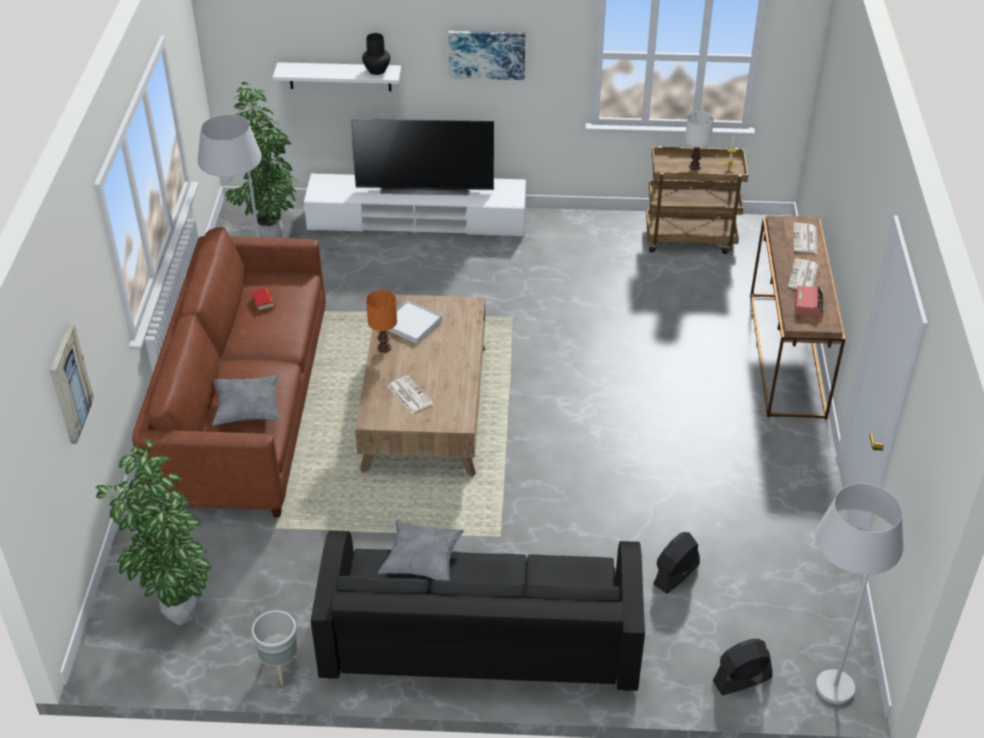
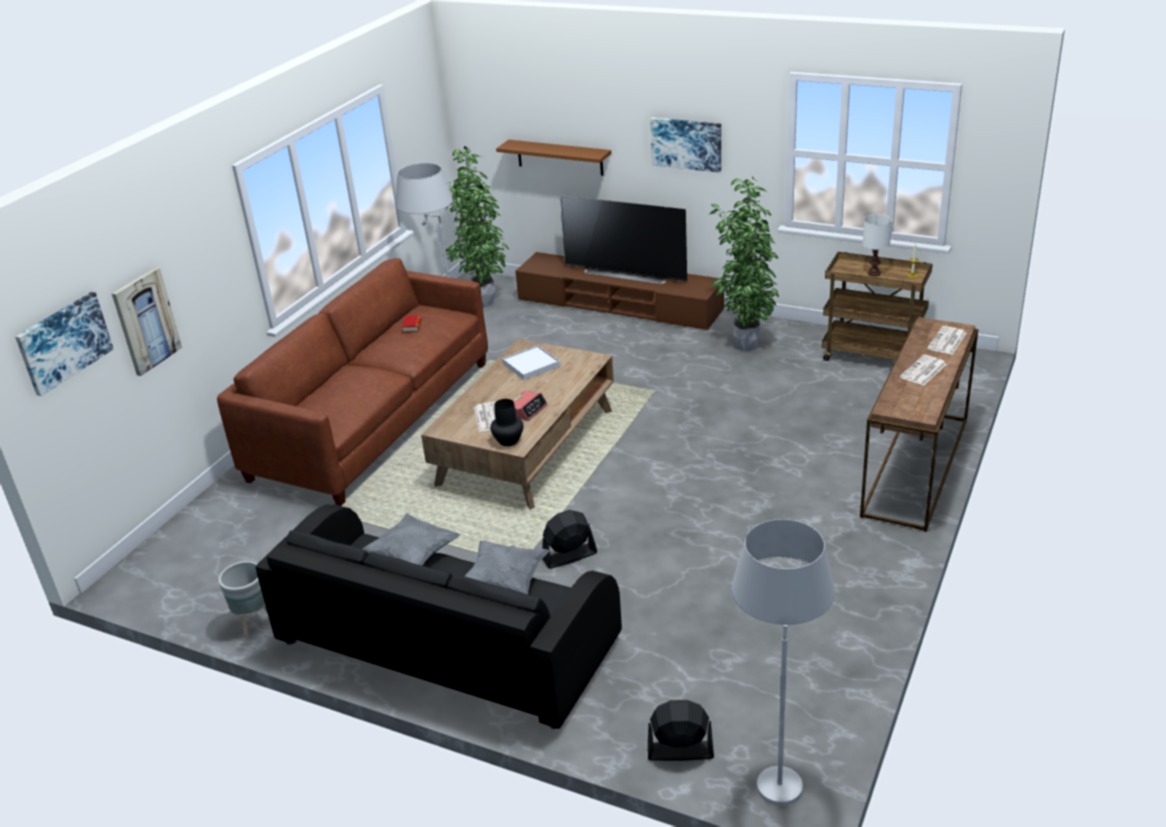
camera: 25 degrees right, 10 degrees down
(31, 439) = (63, 342): none -> picture
(176, 614) = (203, 561): potted plant -> potted plant (743, 345)
(248, 410) = (337, 401): grey pillow -> grey pillow (504, 582)
(340, 76) = (559, 157): white shelf -> brown shelf
(377, 70) = (587, 151): black vase -> black vase (509, 440)
(383, 348) = (492, 378): orange table lamp -> none
(417, 220) = (619, 305): white tv stand -> brown tv stand
(676, 574) = (672, 636): black fan -> black fan (569, 556)
(808, 305) = (912, 396): alarm clock -> alarm clock (527, 410)

